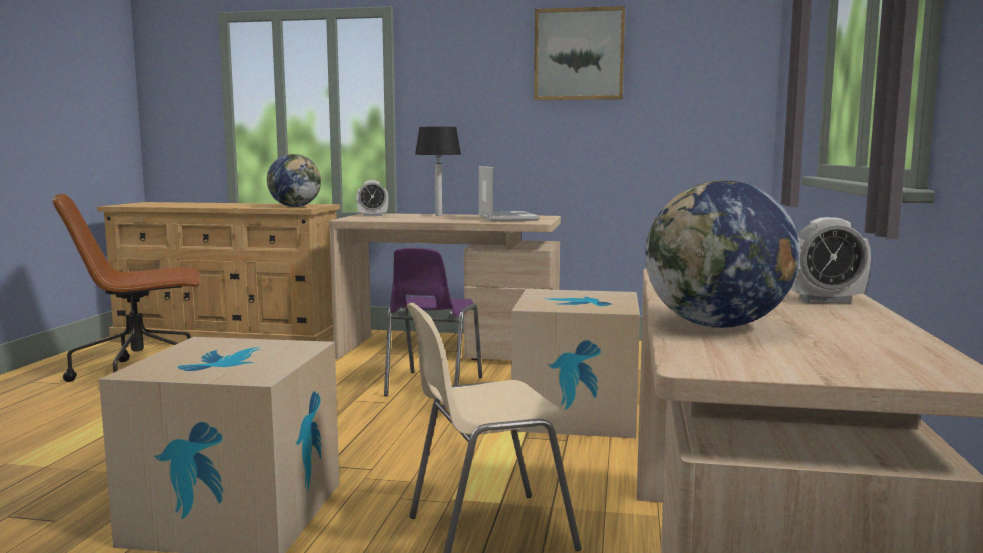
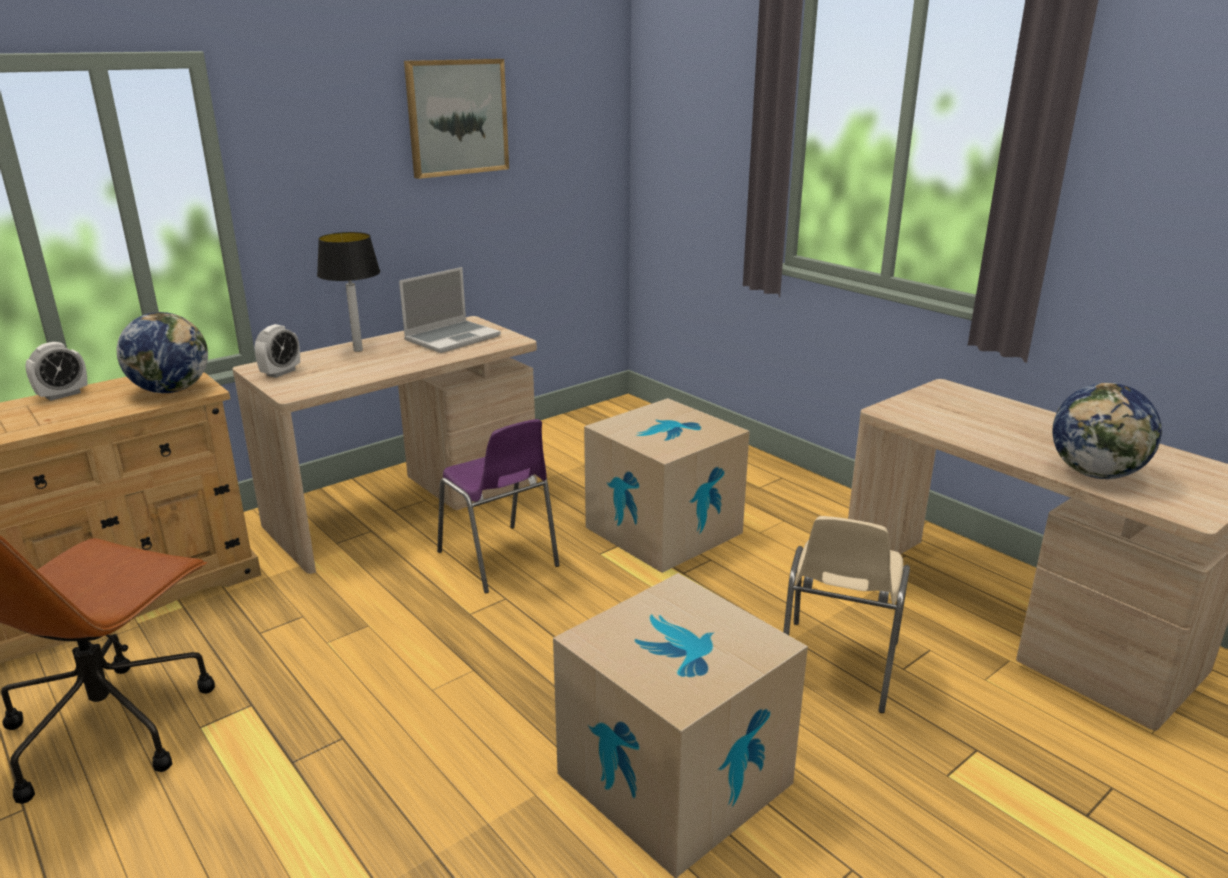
camera: 50 degrees left, 15 degrees up
(506, 218) = (452, 338): laptop -> laptop turned 105 degrees clockwise
(824, 300) = (1039, 420): alarm clock -> alarm clock (63, 395)

